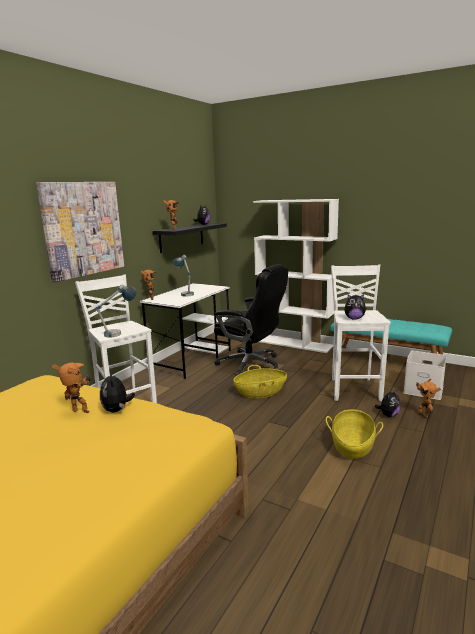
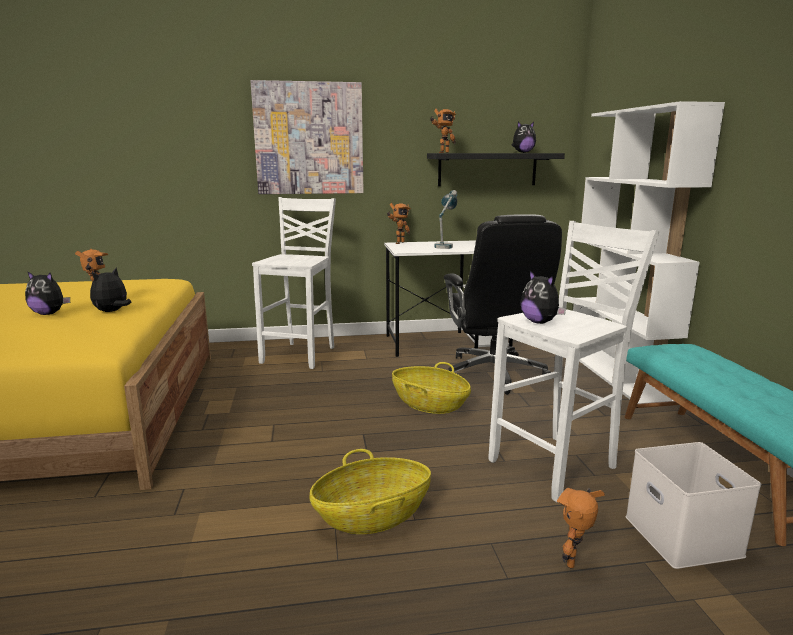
camera: 50 degrees right, 0 degrees up
(120, 333) = (283, 262): table lamp -> none
(388, 415) = (515, 522): plush toy -> plush toy (49, 313)

